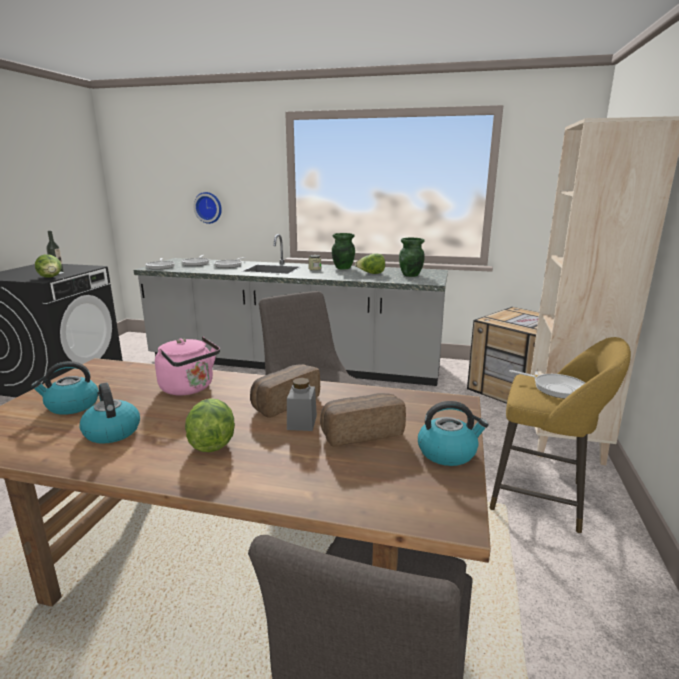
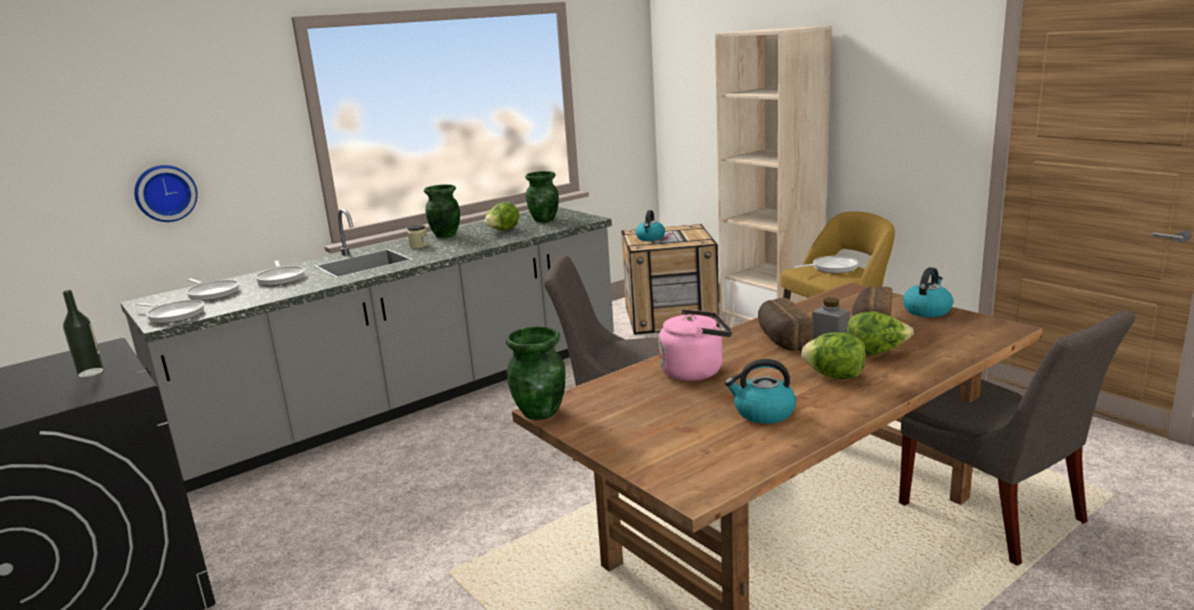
camera: 50 degrees left, 0 degrees up
(51, 278) = (127, 377): lettuce -> lettuce (876, 352)
(72, 406) = (668, 428): kettle -> kettle (650, 238)
(92, 365) = (541, 412): none -> green vase

